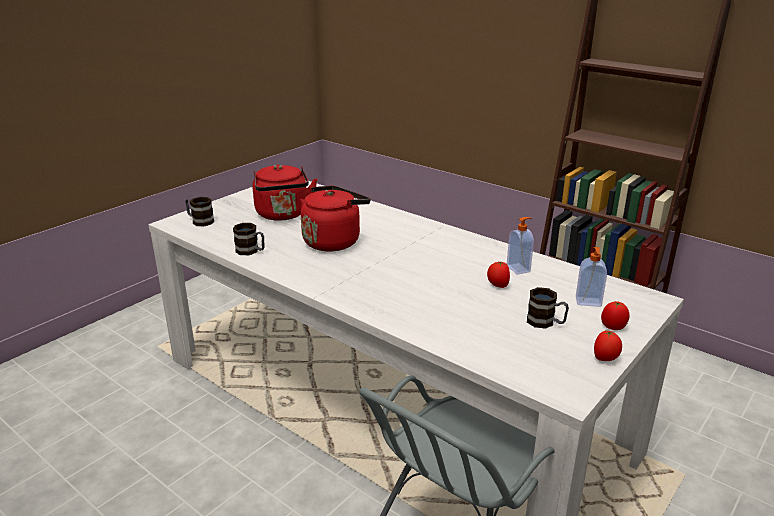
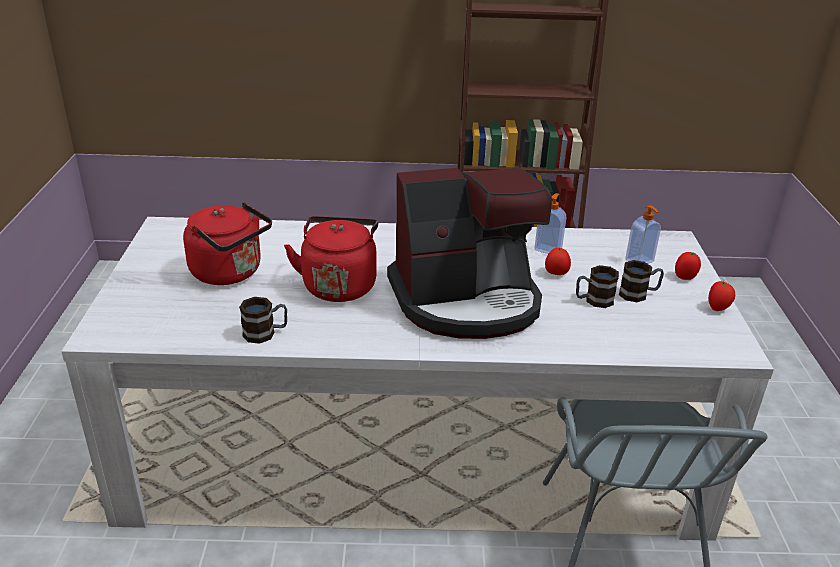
camera: 40 degrees left, 5 degrees up
(200, 221) = (133, 319): mug -> mug (593, 300)
(400, 278) = (467, 300): none -> coffee machine

